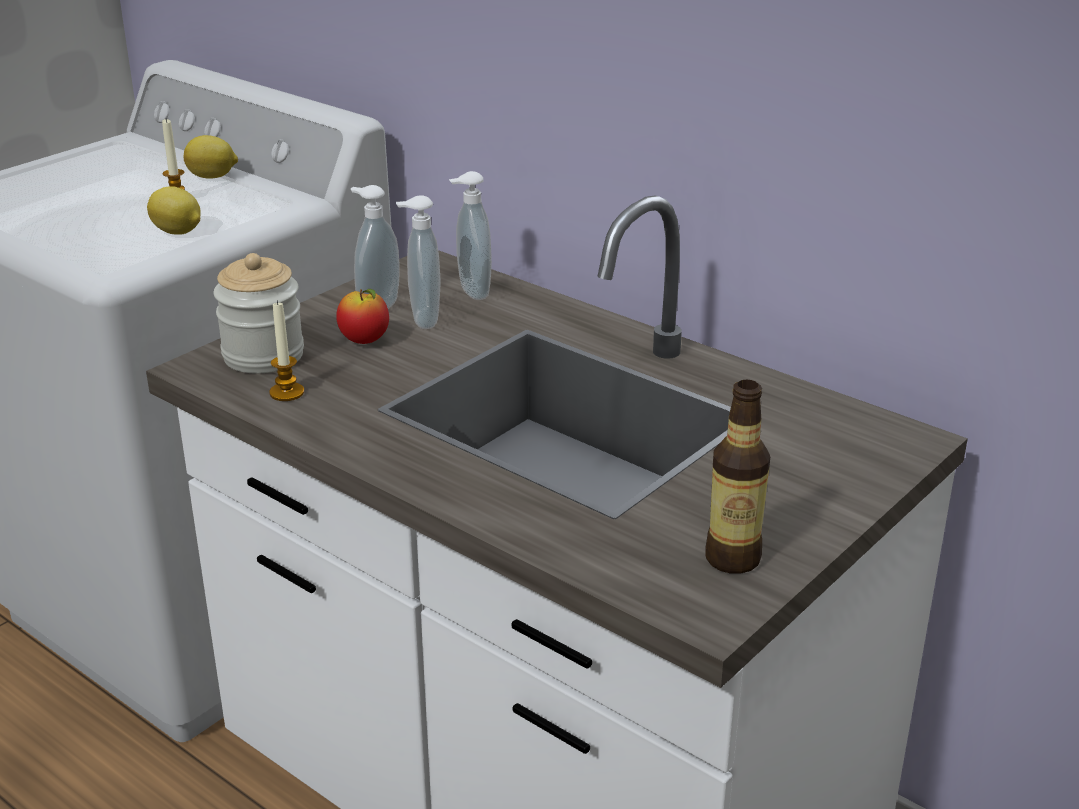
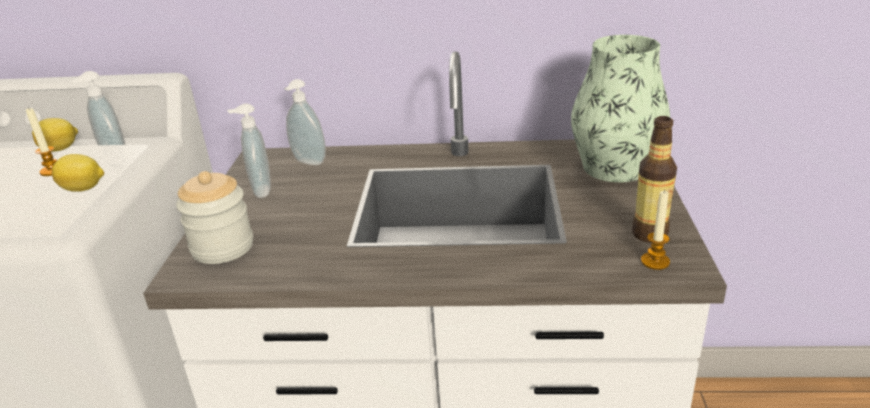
camera: 35 degrees left, 0 degrees up
(287, 393) = (272, 262): candle -> candle (655, 261)
(364, 341) = (280, 212): apple -> none
(422, 320) = (300, 187): soap dispenser -> soap dispenser (115, 164)
(839, 458) = (615, 167): none -> vase

